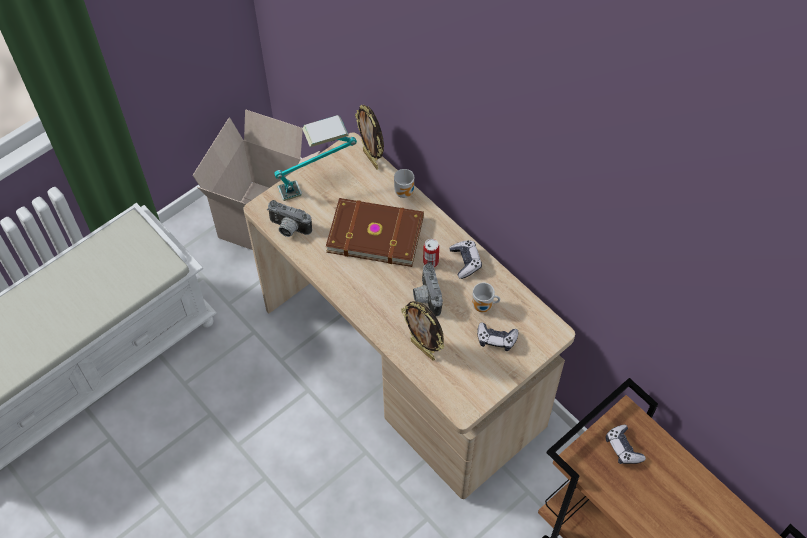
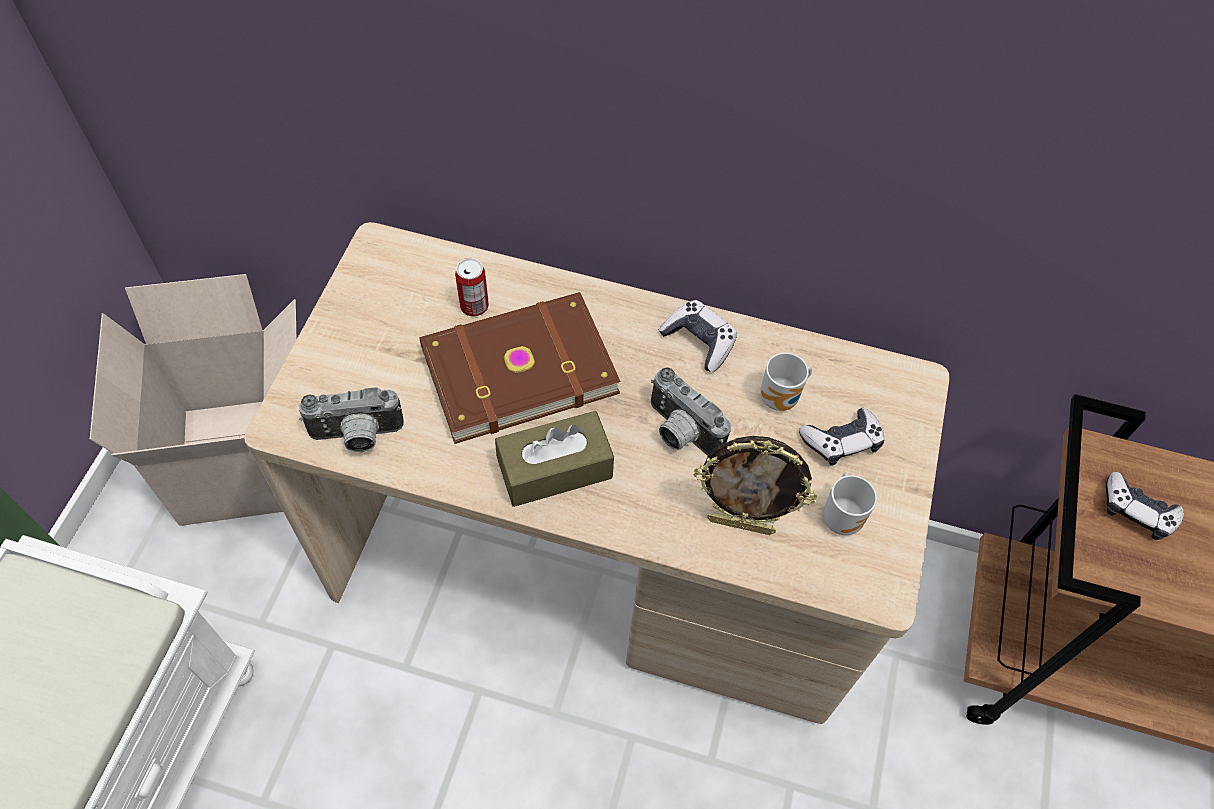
camera: 35 degrees left, 0 degrees up
(318, 183) = (359, 332): table lamp -> none
(360, 285) = (555, 469): none -> brown tissue box
(371, 159) = (426, 251): picture frame -> none
(405, 192) = (521, 277): mug -> mug (842, 517)
(430, 262) = (644, 370): can -> can (474, 306)

